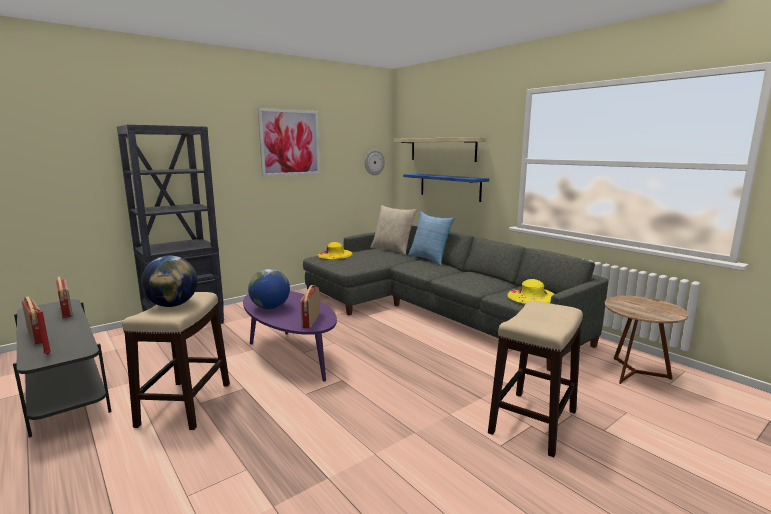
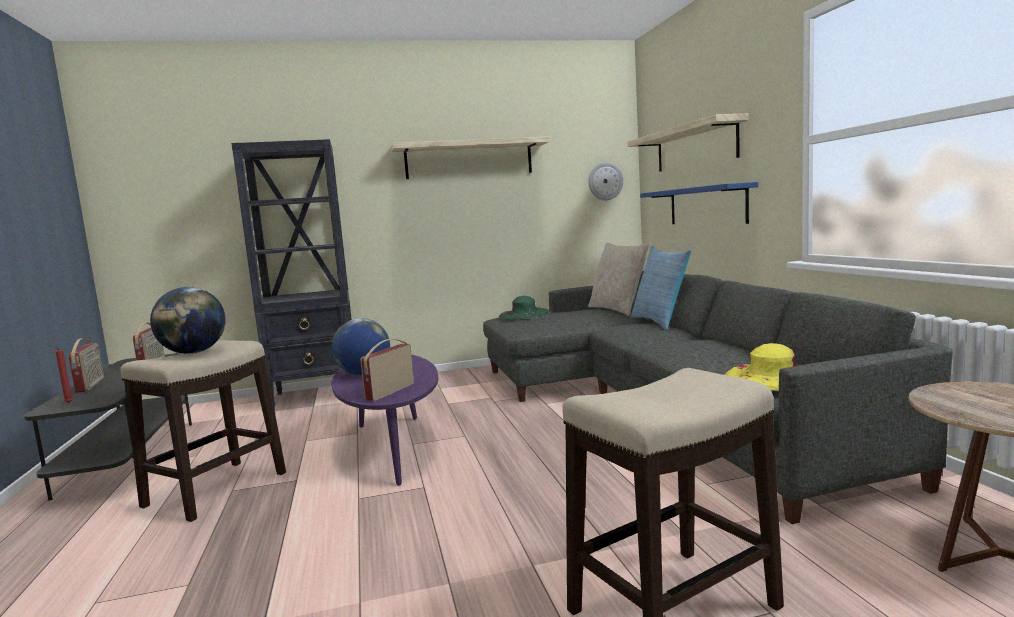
camera: 25 degrees right, 5 degrees down
(290, 142) = (469, 159): picture -> shelf
(335, 254) = (524, 314): yellow hat -> green hat

